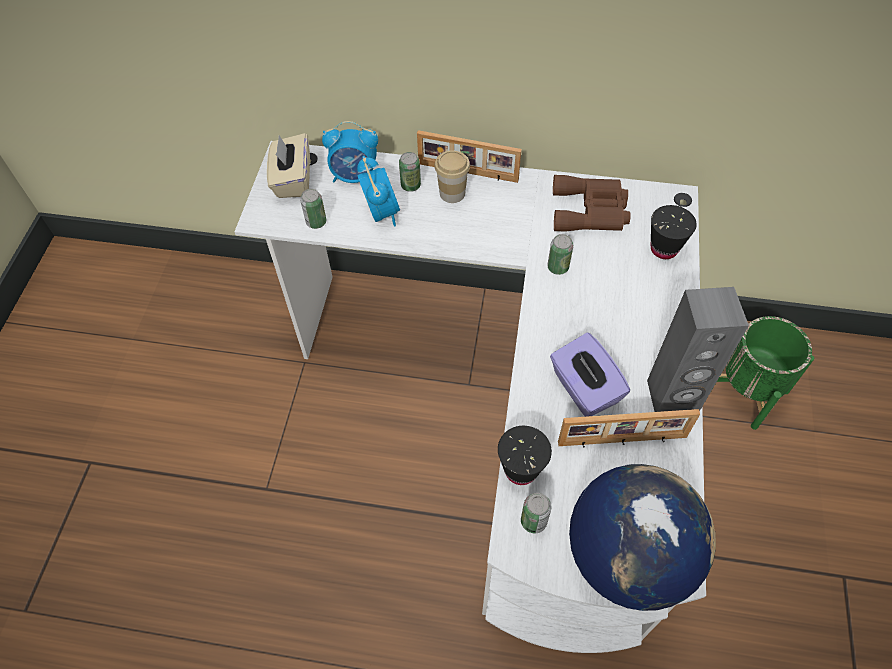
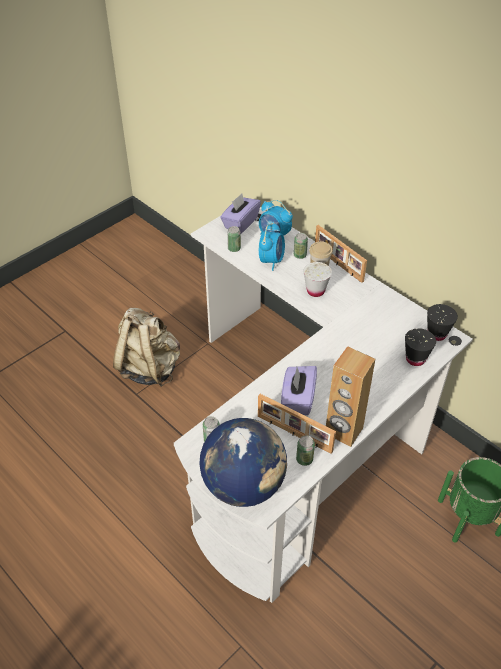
camera: 35 degrees right, 10 degrees down
(255, 442) = (149, 368): none -> beige backpack
(292, 180) = (240, 223): beige tissue box -> purple tissue box
(473, 225) = (315, 291): none -> white cup
(520, 470) = (227, 415): black cup -> black cup (436, 334)
(558, 267) = (342, 335): can -> can (304, 459)
(591, 211) = (391, 318): brown binoculars -> none
(672, 397) = (343, 431): grey speaker -> brown speaker

